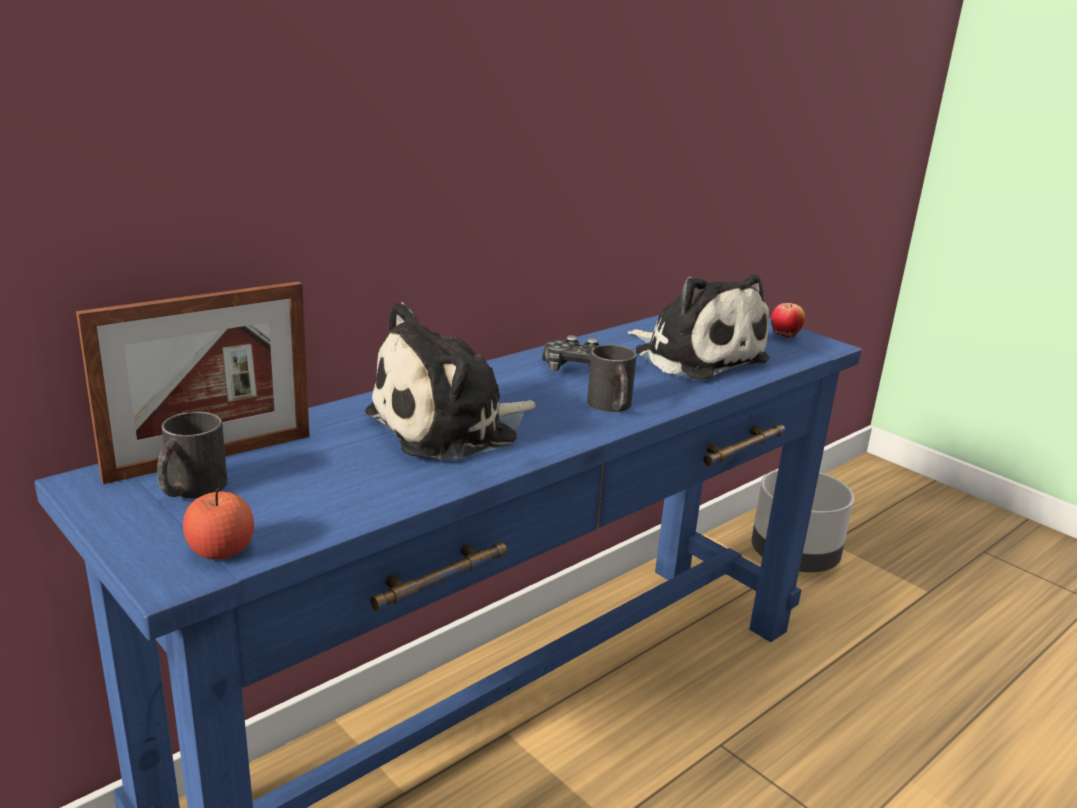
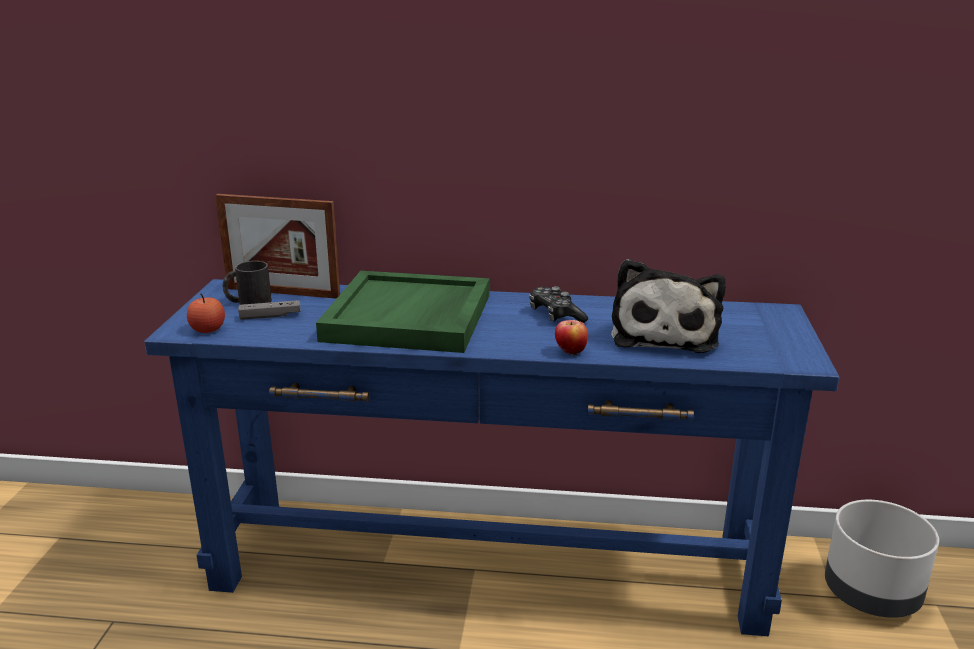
camera: 50 degrees right, 0 degrees up
(271, 494) = (270, 316): none -> grey game controller
(451, 427) = (409, 318): plush toy -> green tray
(612, 406) = (523, 340): black mug -> none
(784, 337) = (782, 345): apple -> apple (570, 352)

